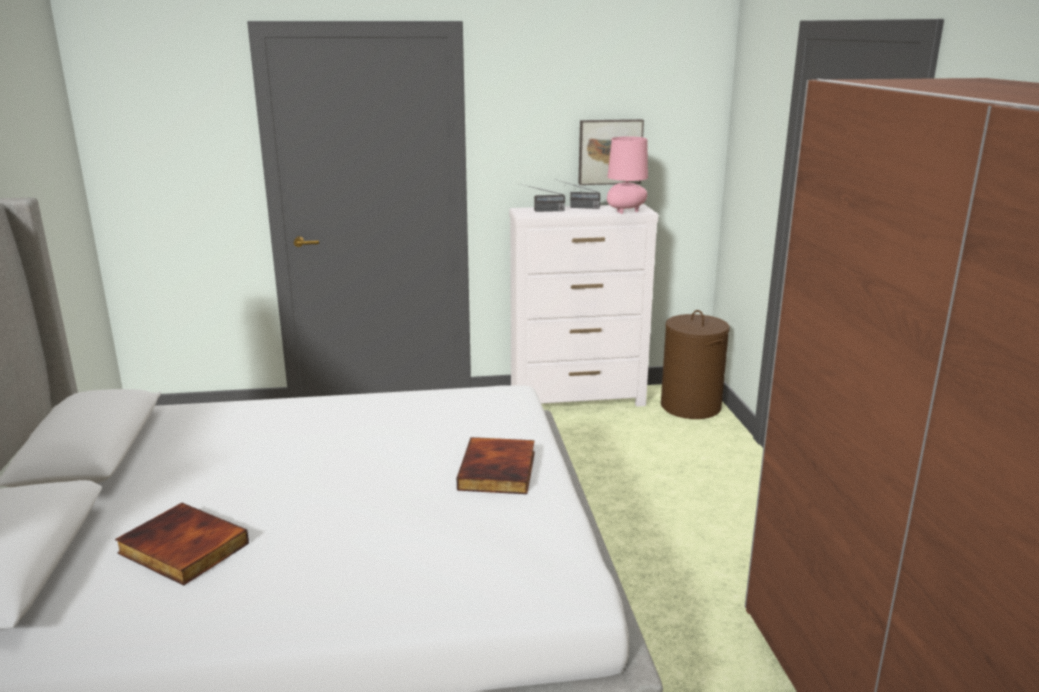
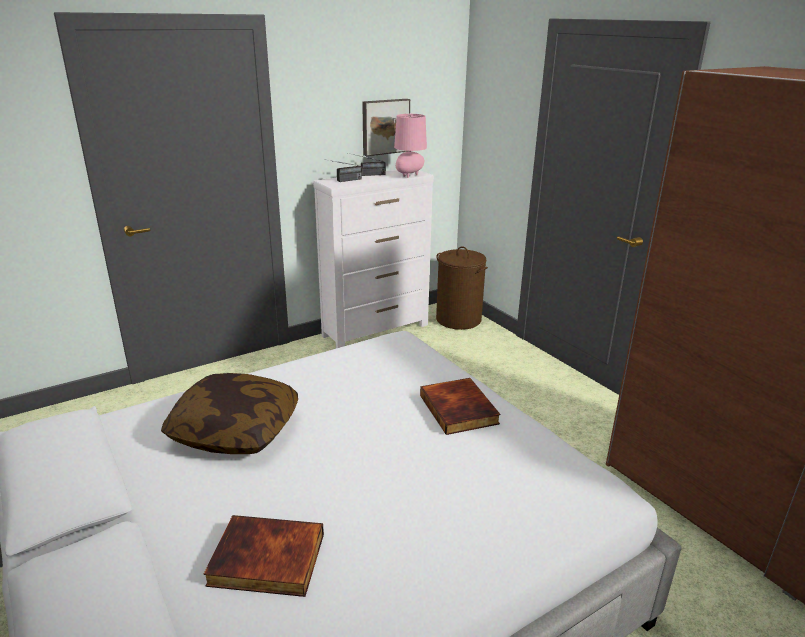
camera: 25 degrees left, 5 degrees up
(264, 440) = (235, 430): none -> pillow

